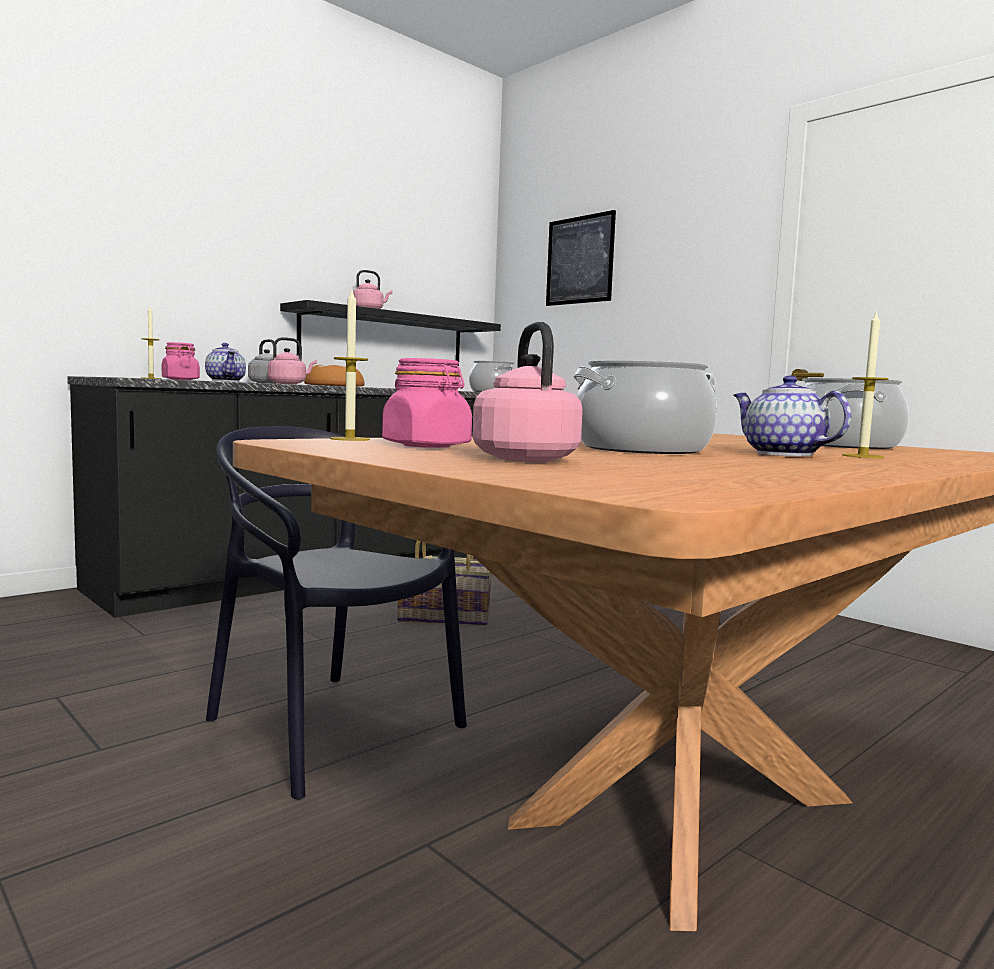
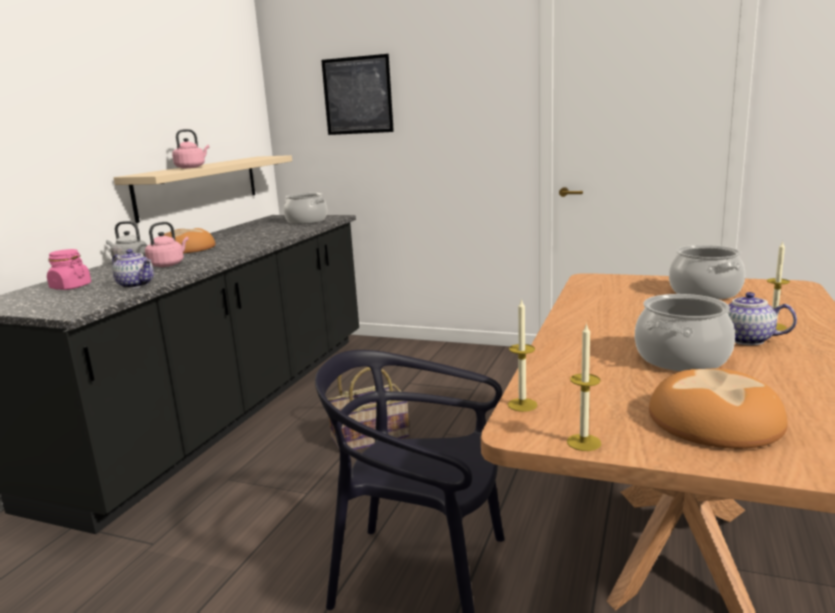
camera: 25 degrees left, 10 degrees up
(151, 378) = (59, 299): candle -> candle (583, 442)
(384, 338) = (199, 186): black shelf -> beige shelf
(427, 446) = (599, 405): pink jar -> none
(523, 458) = (713, 420): pink kettle -> bread

